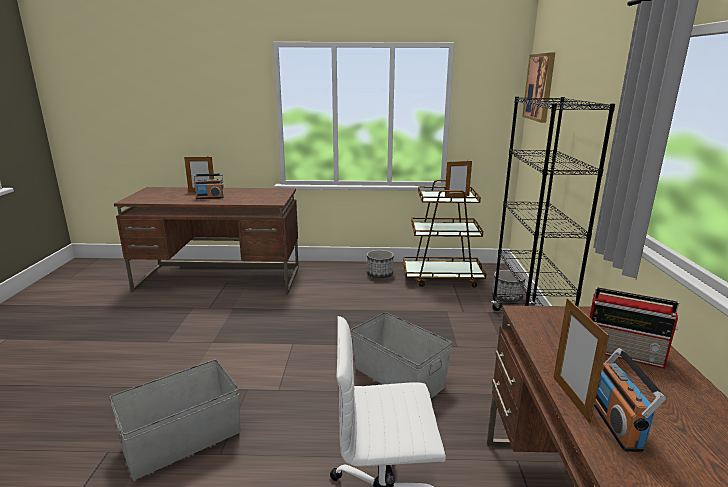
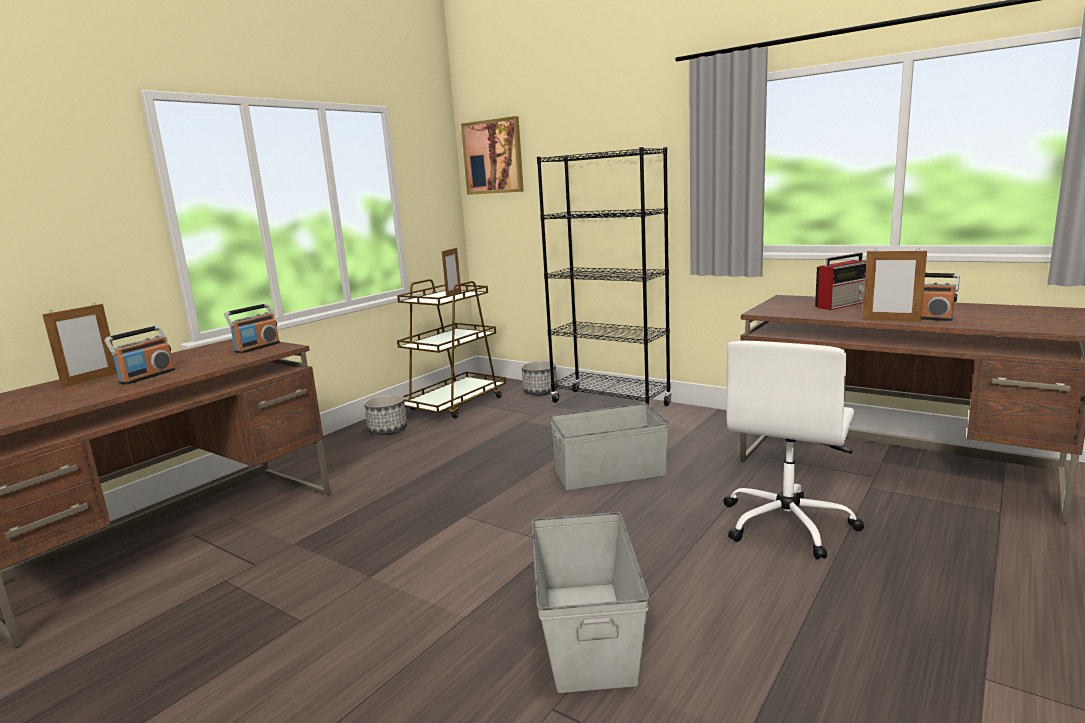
camera: 55 degrees left, 5 degrees down
(272, 197) = (257, 347): none -> radio

